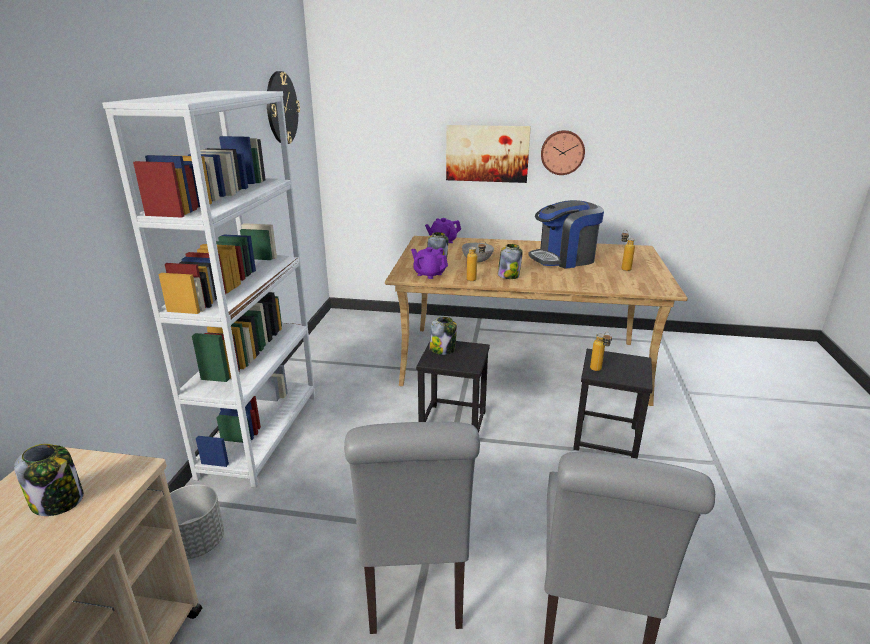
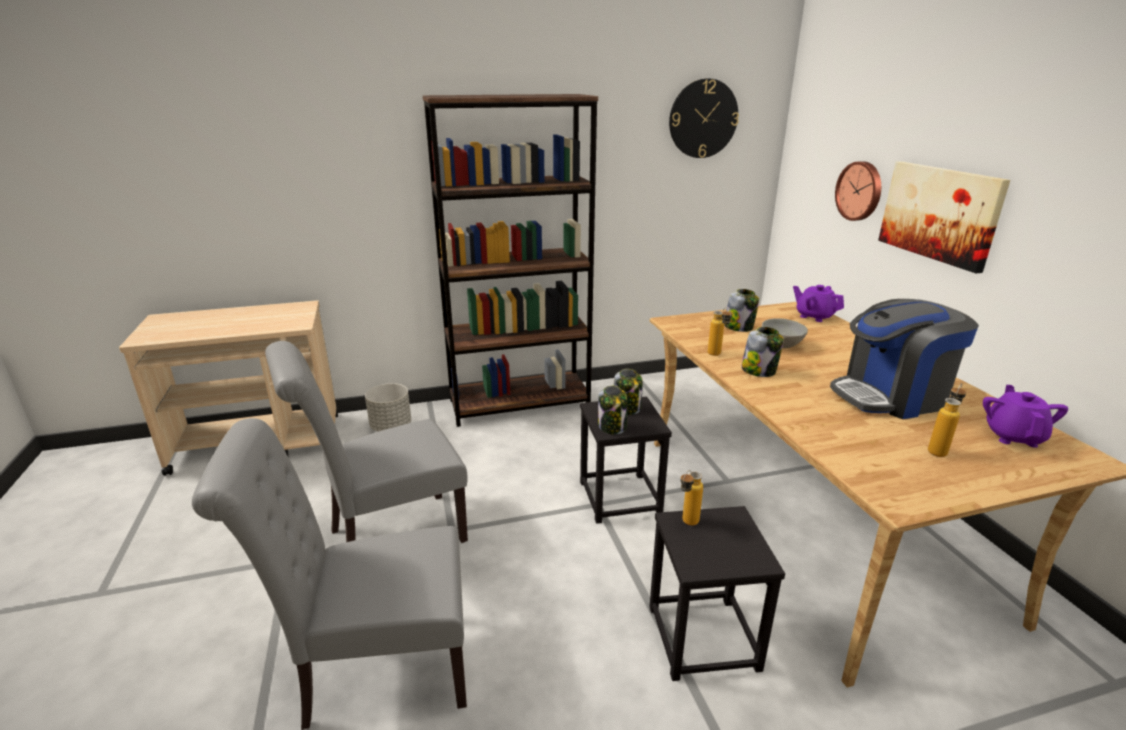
camera: 65 degrees right, 0 degrees up
(58, 501) = (267, 319): jar -> jar (612, 427)
(261, 434) = (520, 404): white bookcase -> brown bookcase
(429, 274) = (697, 331): purple teapot -> purple teapot (1013, 436)
(562, 152) = (1052, 236): wall clock -> wall clock (860, 191)
(564, 259) = (891, 396): coffee machine -> coffee machine turned 60 degrees counterclockwise

